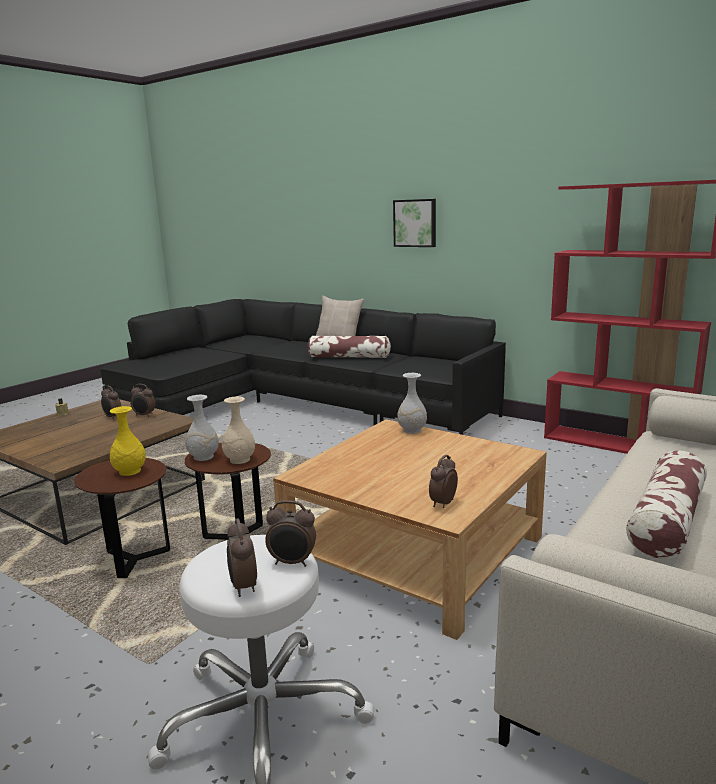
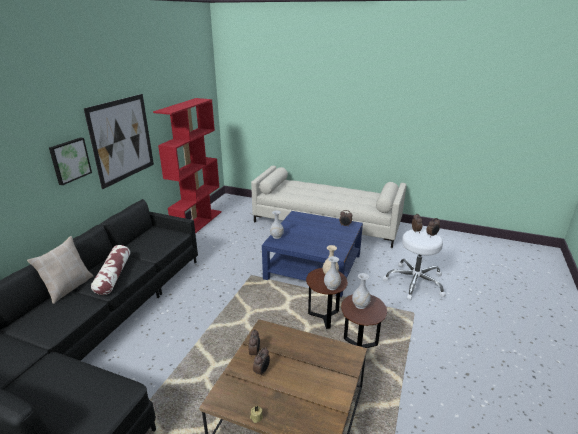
camera: 105 degrees left, 10 degrees up
(129, 471) = (360, 305): yellow vase -> white vase
(415, 552) = (313, 266): beige coffee table -> blue coffee table
(501, 220) = (122, 139): none -> picture
(667, 520) = (335, 197): pillow -> none

